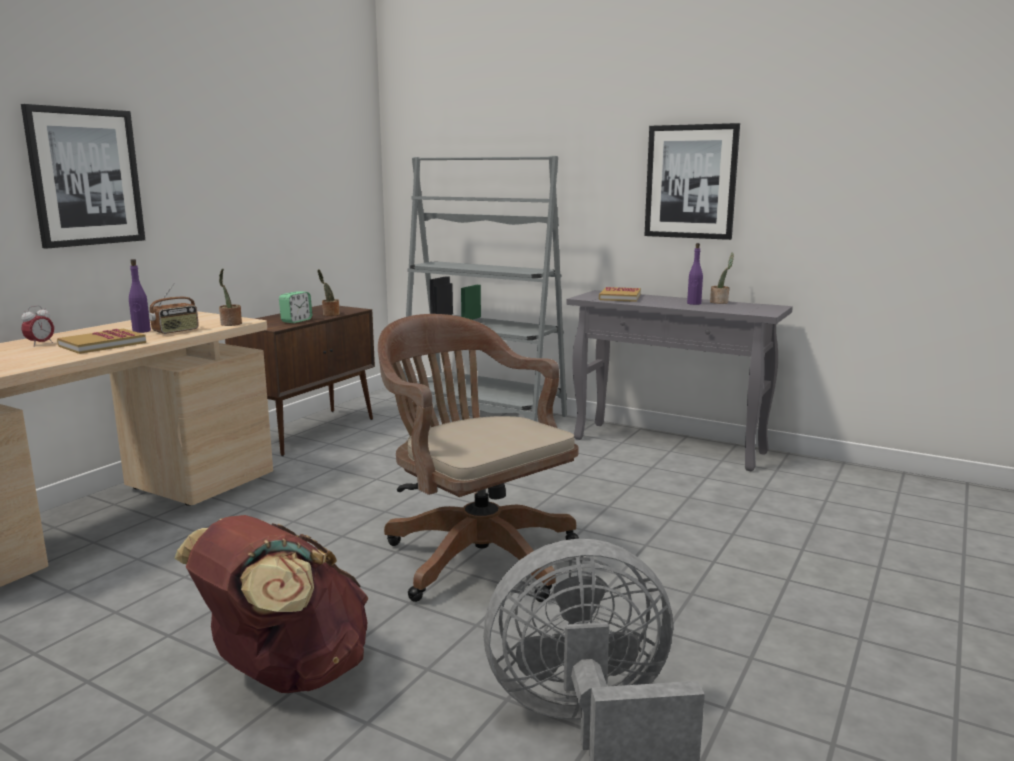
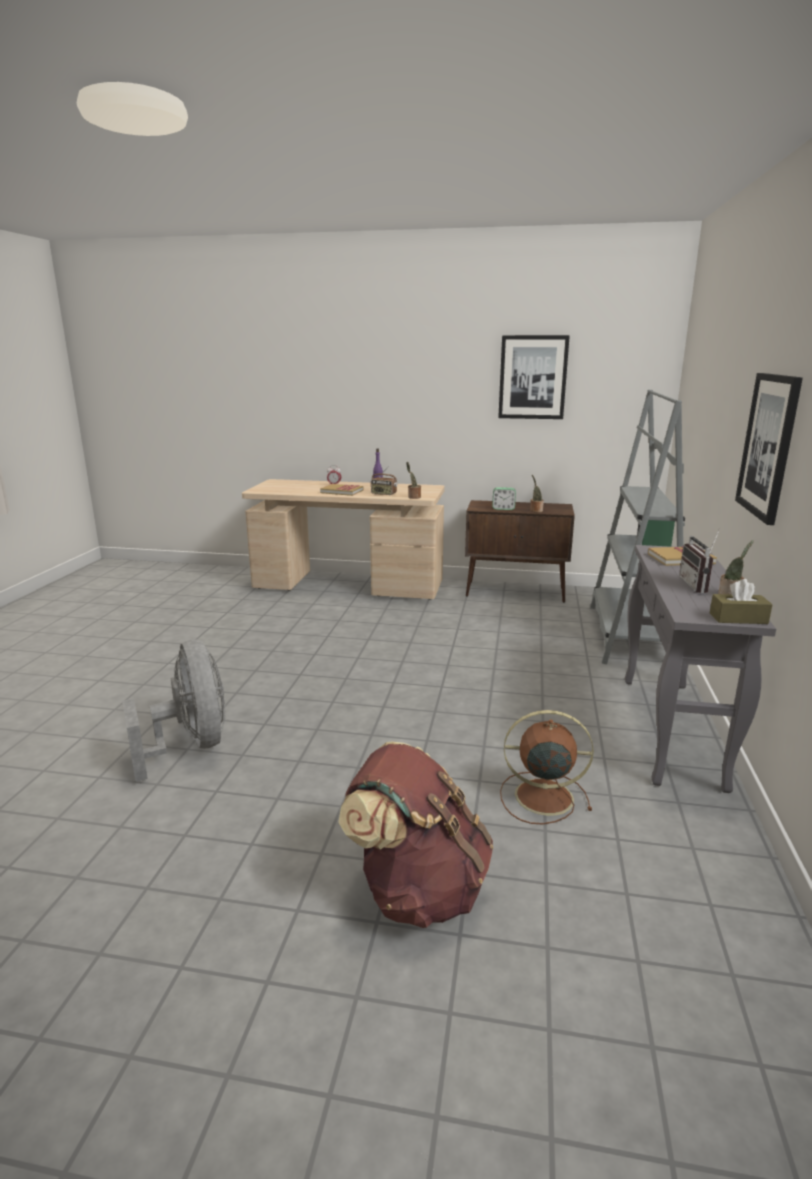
camera: 70 degrees right, 5 degrees up
(85, 177) = (393, 398): picture -> picture (533, 377)
(286, 674) = (223, 662): brown backpack -> brown backpack (417, 889)
(474, 555) = (368, 681): brown office chair -> none
(694, 303) = (699, 586): purple bottle -> radio
(763, 514) = (541, 796): none -> brown fan
(772, 307) = (738, 618): none -> brown tissue box

